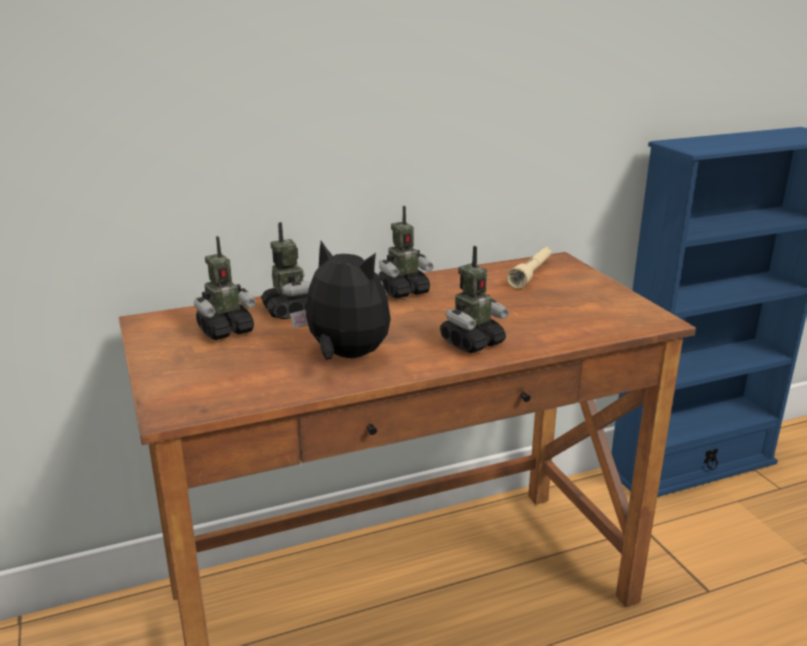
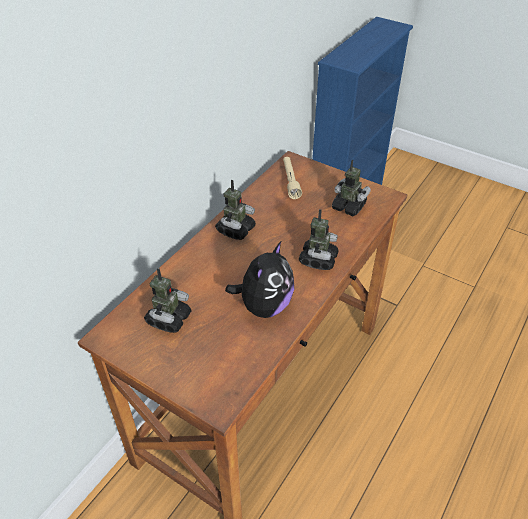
camera: 35 degrees left, 20 degrees up
(290, 311) = (188, 281): toy robot -> toy robot (348, 207)
(345, 356) = (264, 306): plush toy -> plush toy turned 120 degrees clockwise

